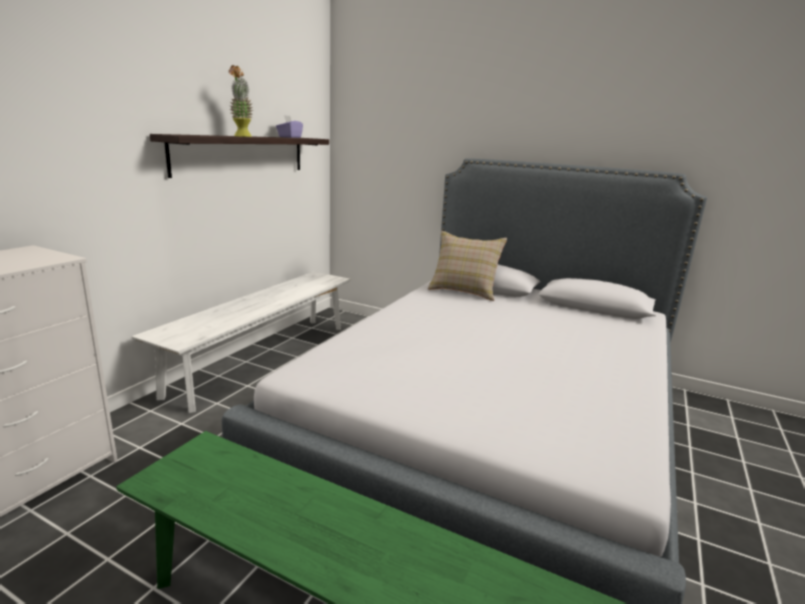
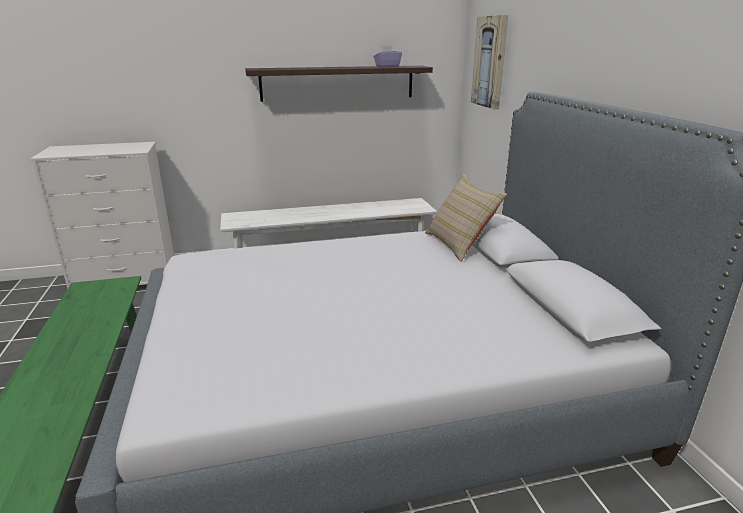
camera: 50 degrees right, 5 degrees up
(242, 136) = (321, 68): potted plant -> none
(381, 135) = (490, 62): none -> picture

